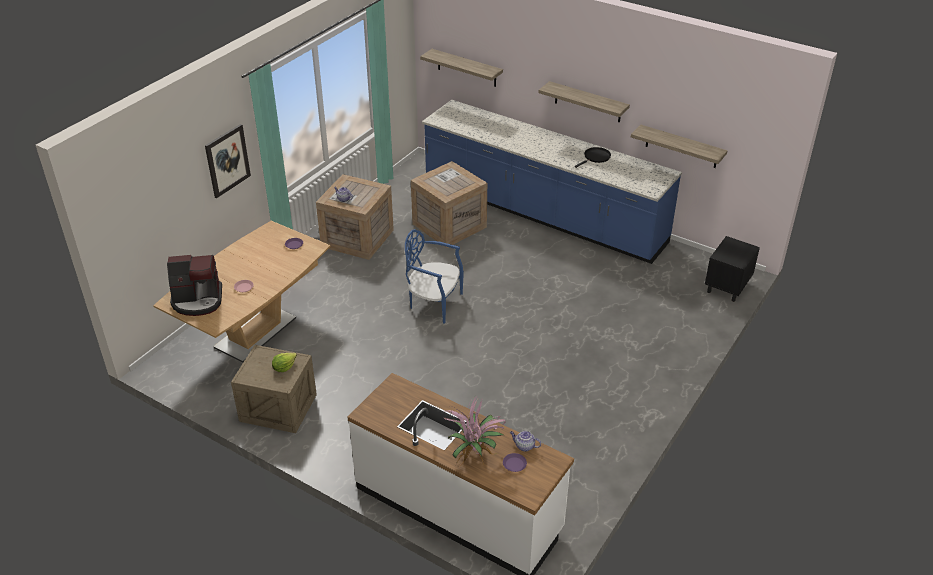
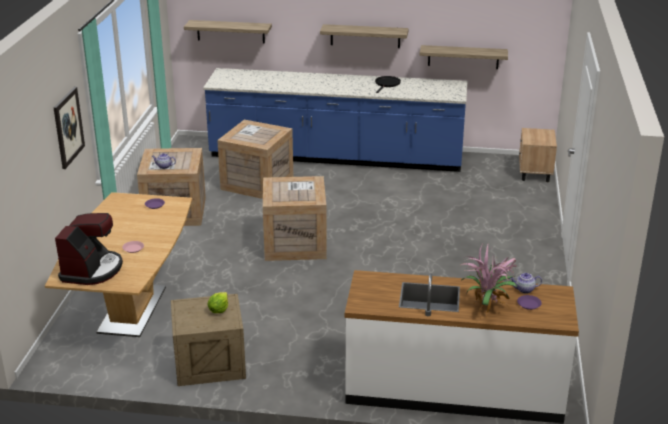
camera: 25 degrees left, 10 degrees down
(198, 300) = (92, 270): coffee machine -> coffee machine turned 45 degrees counterclockwise
(434, 303) = (294, 243): blue chair -> crate
(727, 287) = (534, 174): black nightstand -> beige nightstand

